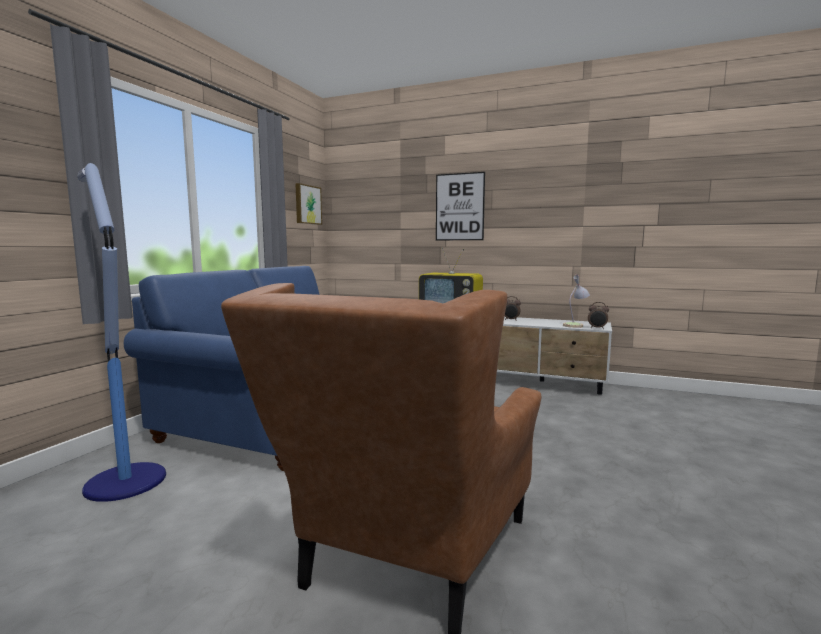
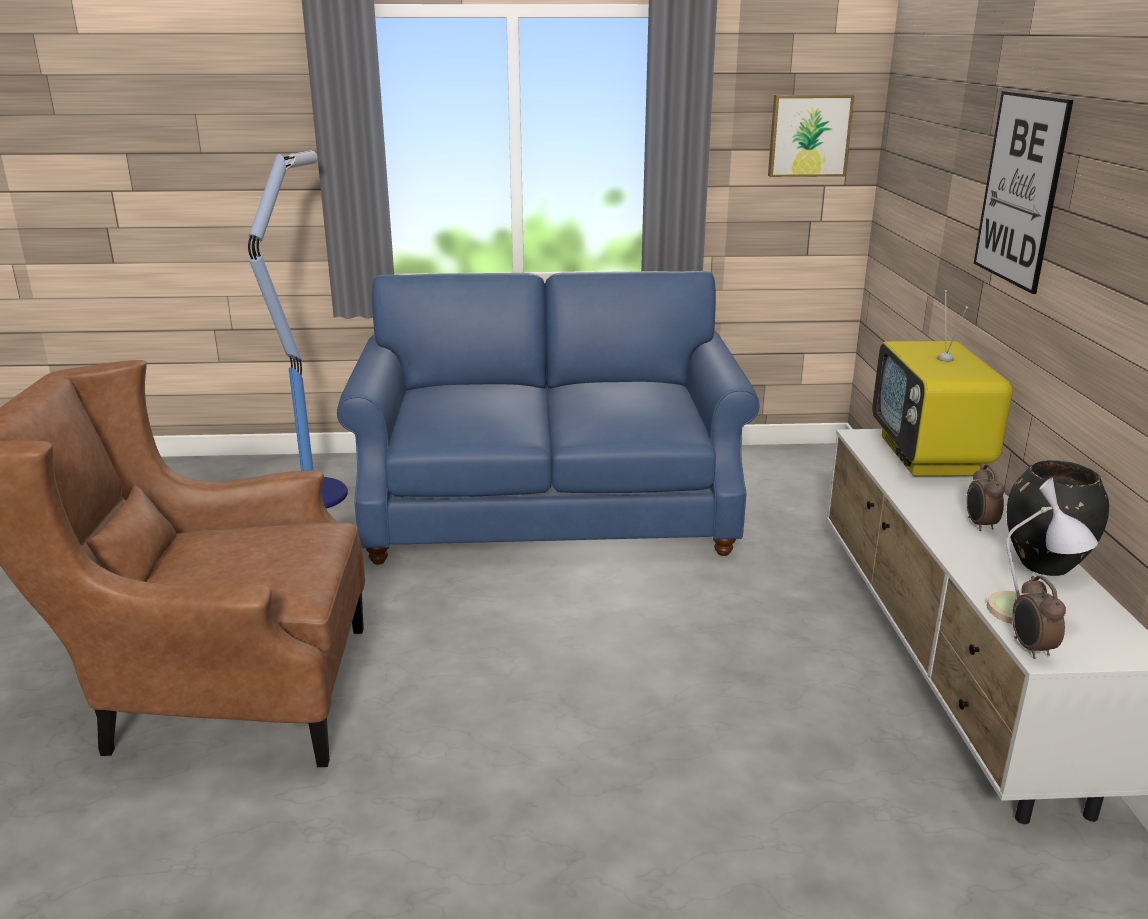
camera: 65 degrees right, 15 degrees up
(544, 320) = (1043, 565): none -> black vase

